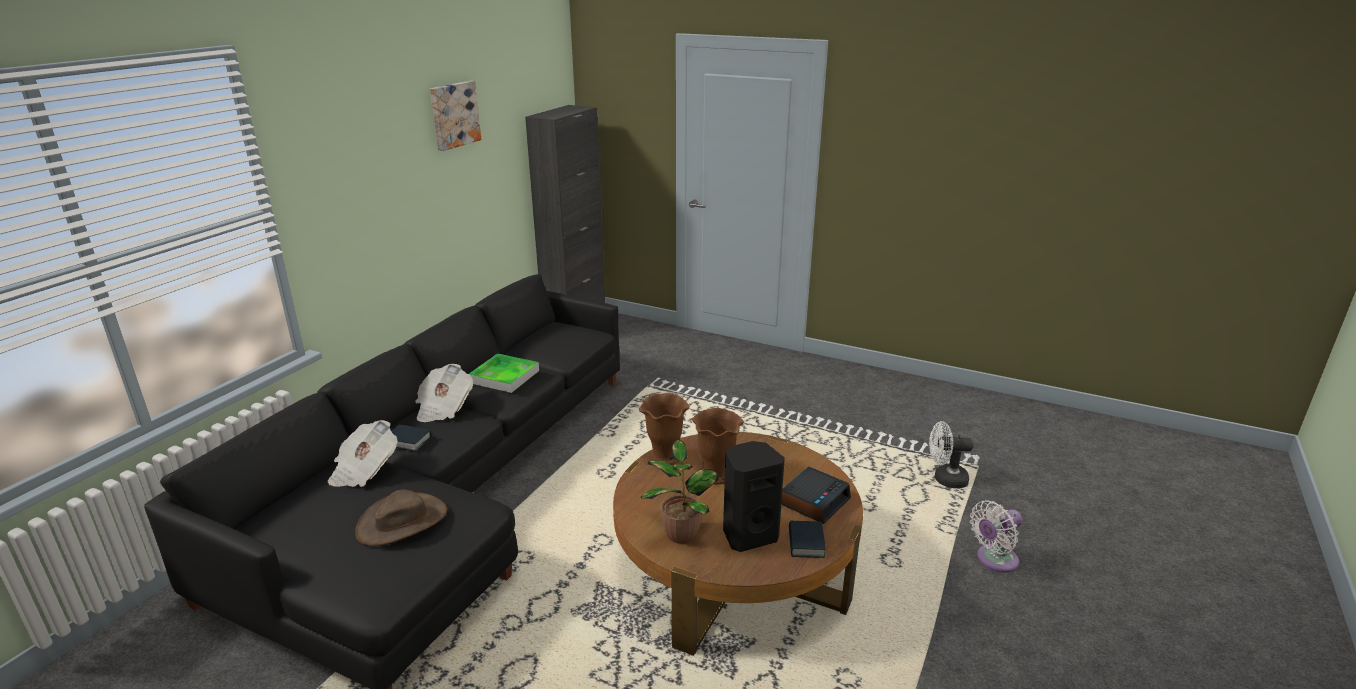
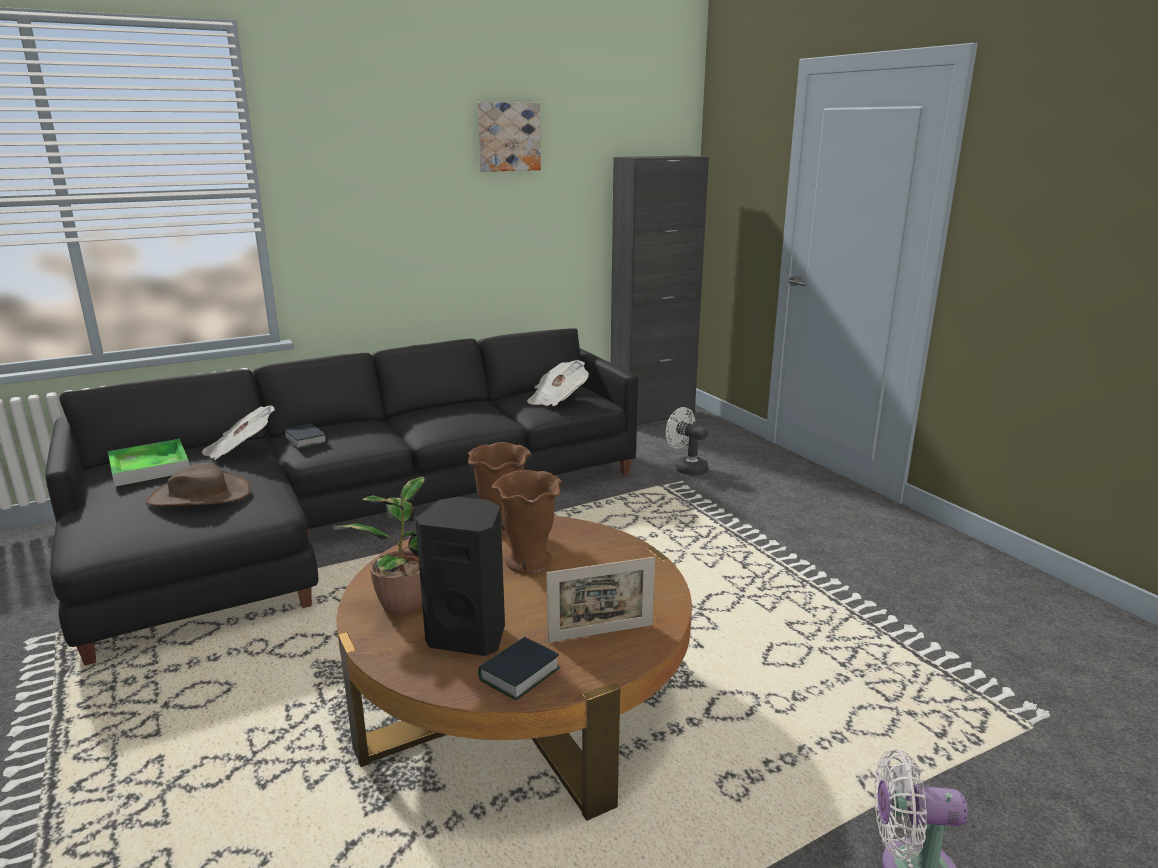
camera: 35 degrees right, 5 degrees down
(443, 408) = (372, 424): newspaper -> newspaper (557, 399)
(504, 376) = (458, 414): tray -> tray (150, 467)
(814, 501) = (601, 633): alarm clock -> picture frame
(945, 479) = (950, 721): white fan -> white fan (686, 468)

